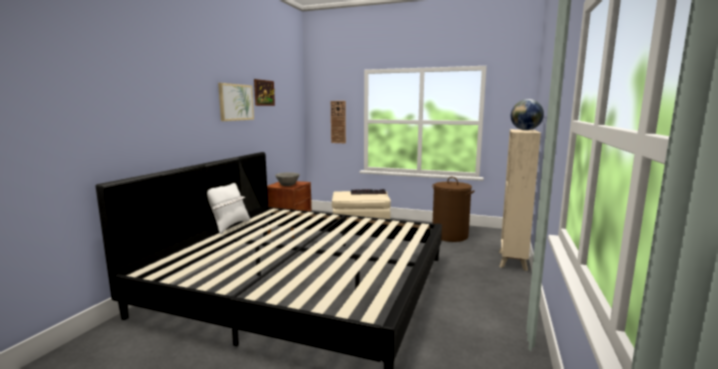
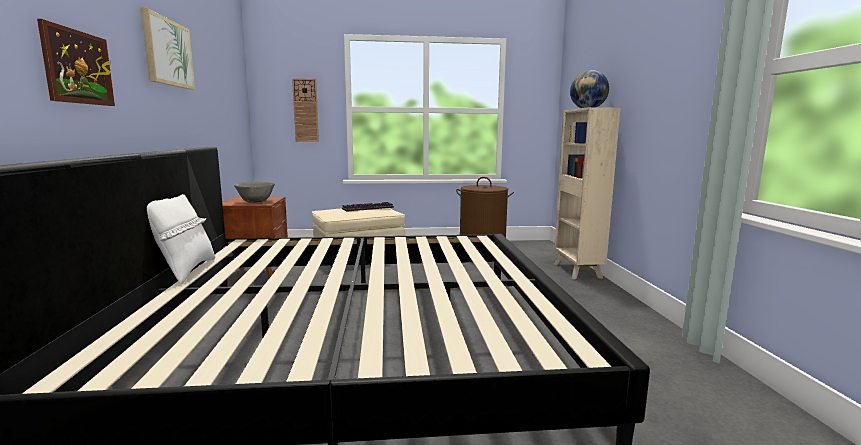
camera: 25 degrees left, 0 degrees up
(264, 93) = (202, 49): picture -> picture (78, 67)

